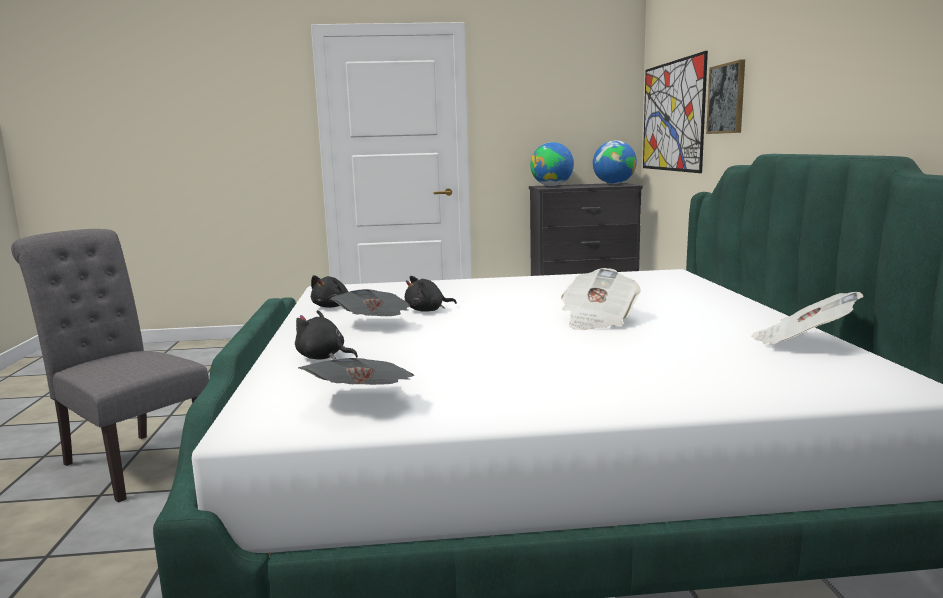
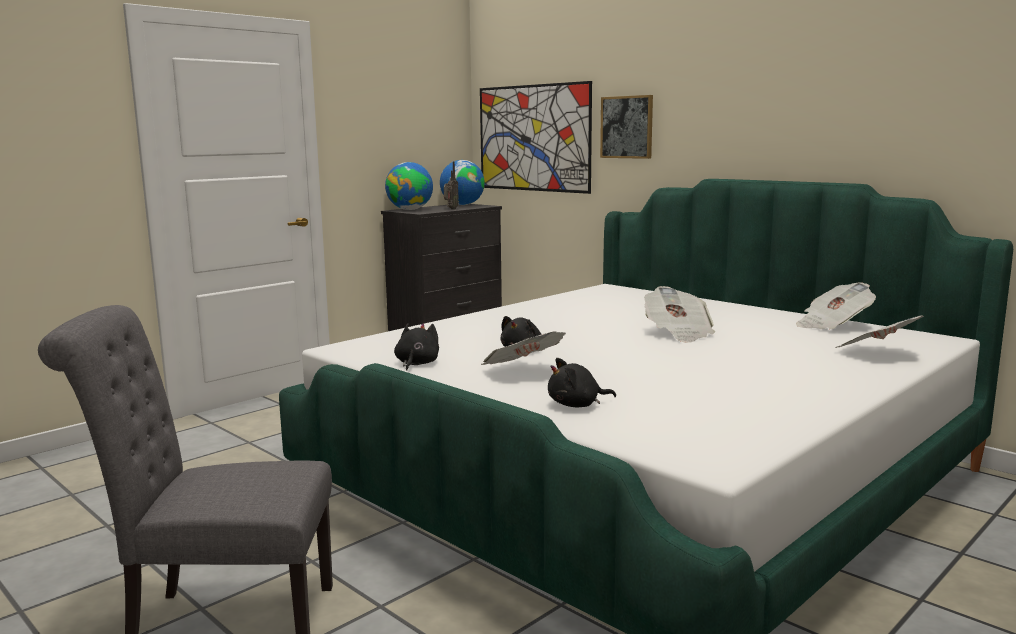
camera: 40 degrees left, 0 degrees up
(332, 306) = (416, 364): black plush toy -> black plush toy turned 150 degrees counterclockwise
(362, 402) = (724, 425): newspaper -> newspaper (875, 353)
(584, 186) = (451, 209): none -> radio

